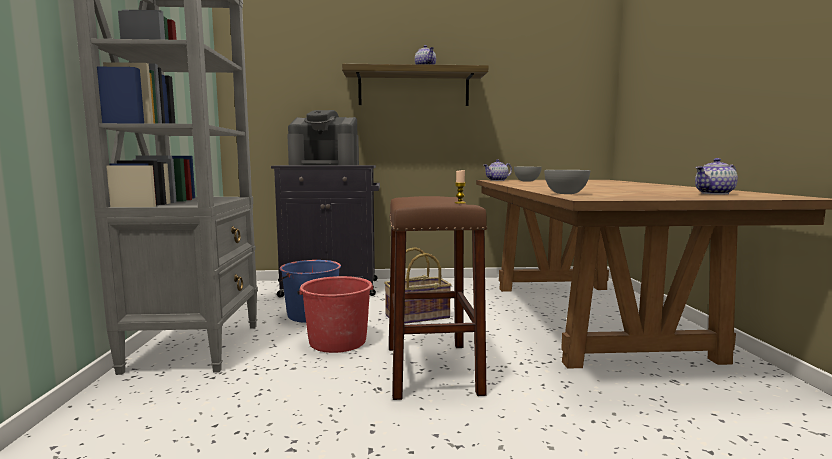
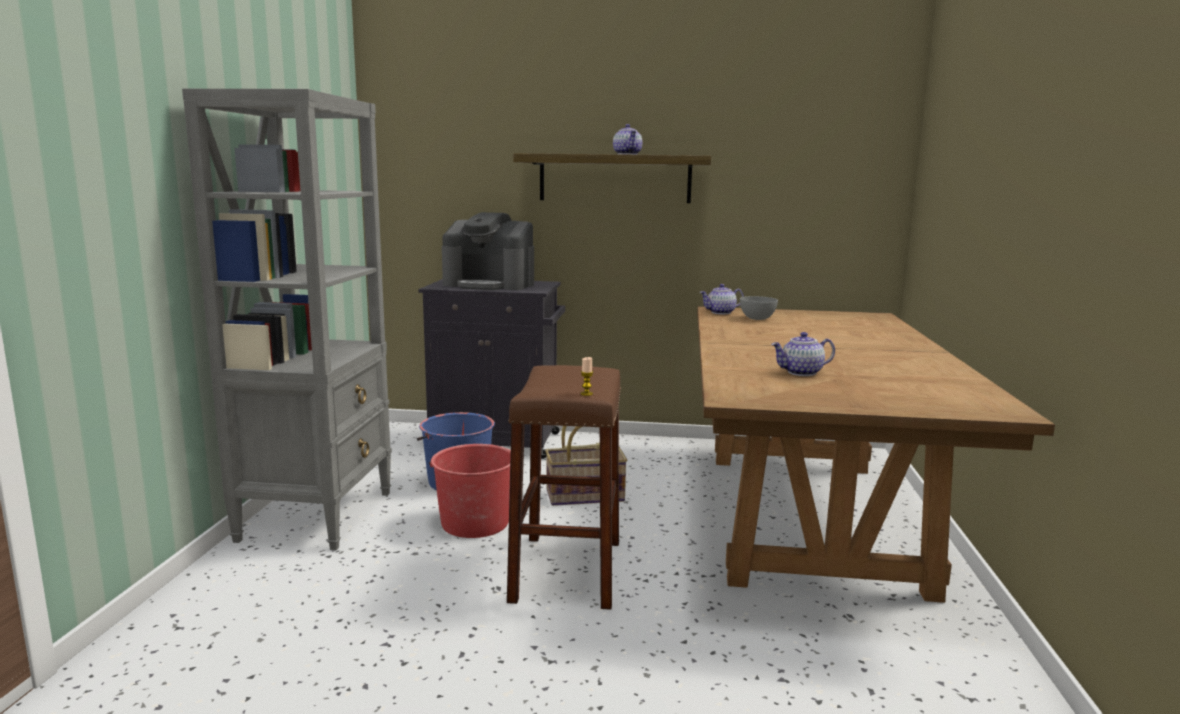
camera: 10 degrees right, 5 degrees up
(565, 193) = (730, 380): grey bowl -> none
(715, 193) = (924, 391): teapot -> teapot (801, 373)

